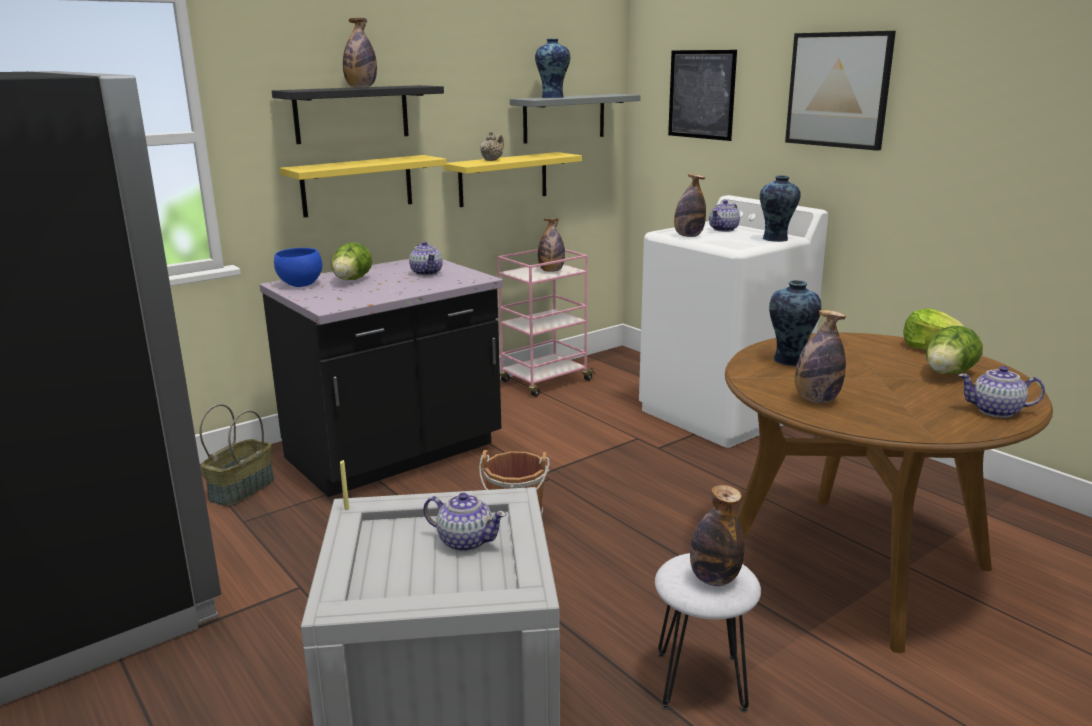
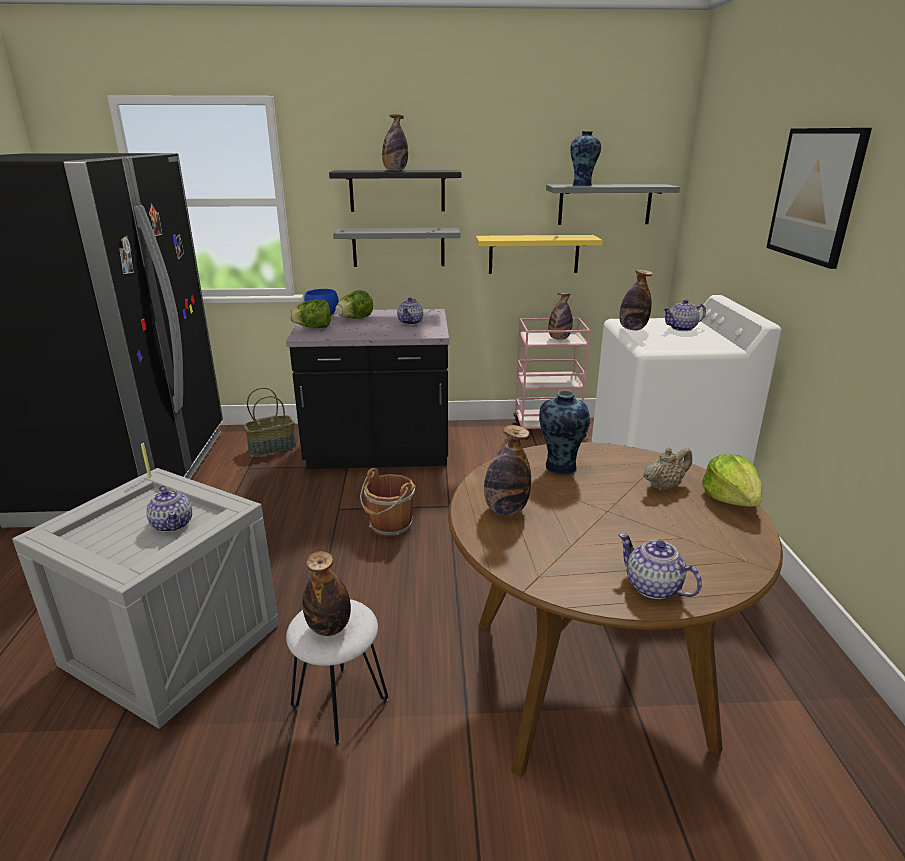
camera: 35 degrees right, 5 degrees up
(357, 185) = (398, 247): yellow shelf -> grey shelf
(492, 160) = (516, 237): beige teapot -> beige teapot (664, 486)
(701, 94) = (724, 190): picture -> none
(776, 239) = (708, 347): vase -> none
(947, 374) = (686, 531): lettuce -> lettuce (313, 328)

